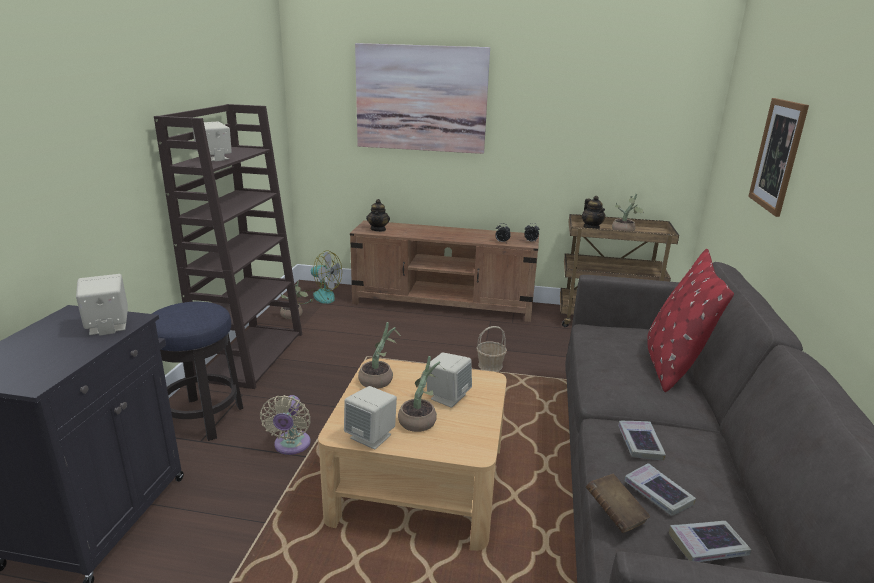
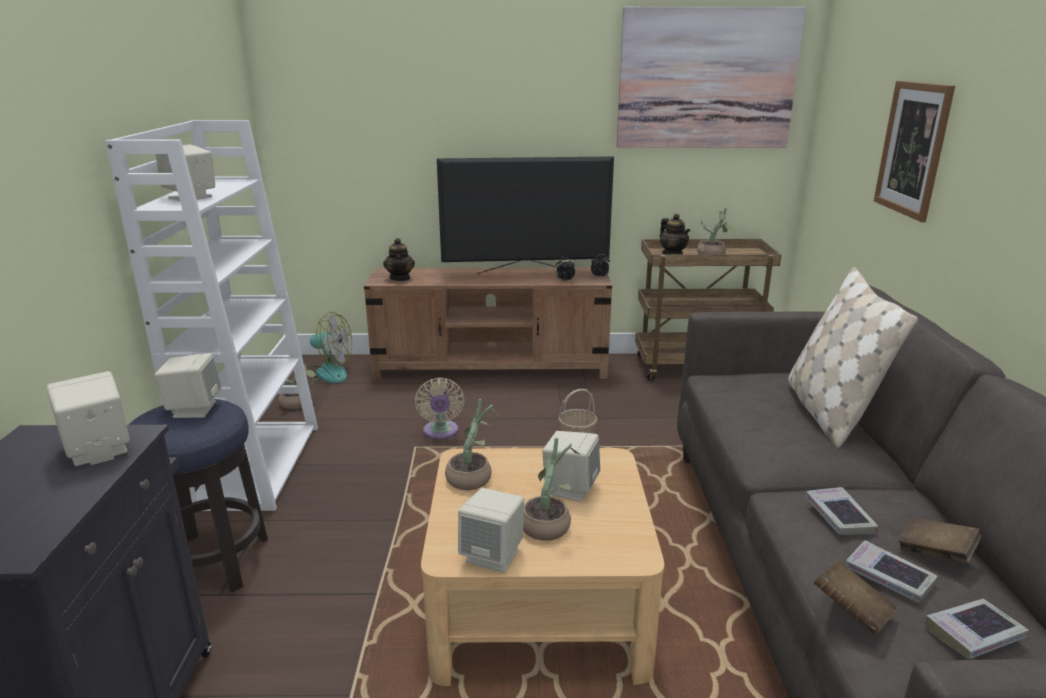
camera: 10 degrees left, 0 degrees up
(195, 308) = (194, 409): none -> beige speaker
(252, 355) = (256, 464): brown bookcase -> white bookcase
(291, 446) = (351, 582): beige fan -> beige fan (440, 432)
(421, 99) = (443, 103): picture -> picture (706, 79)
(474, 233) = (525, 272): none -> television
(672, 364) = (829, 412): red pillow -> beige pillow
(706, 482) = (935, 553): none -> brown book

